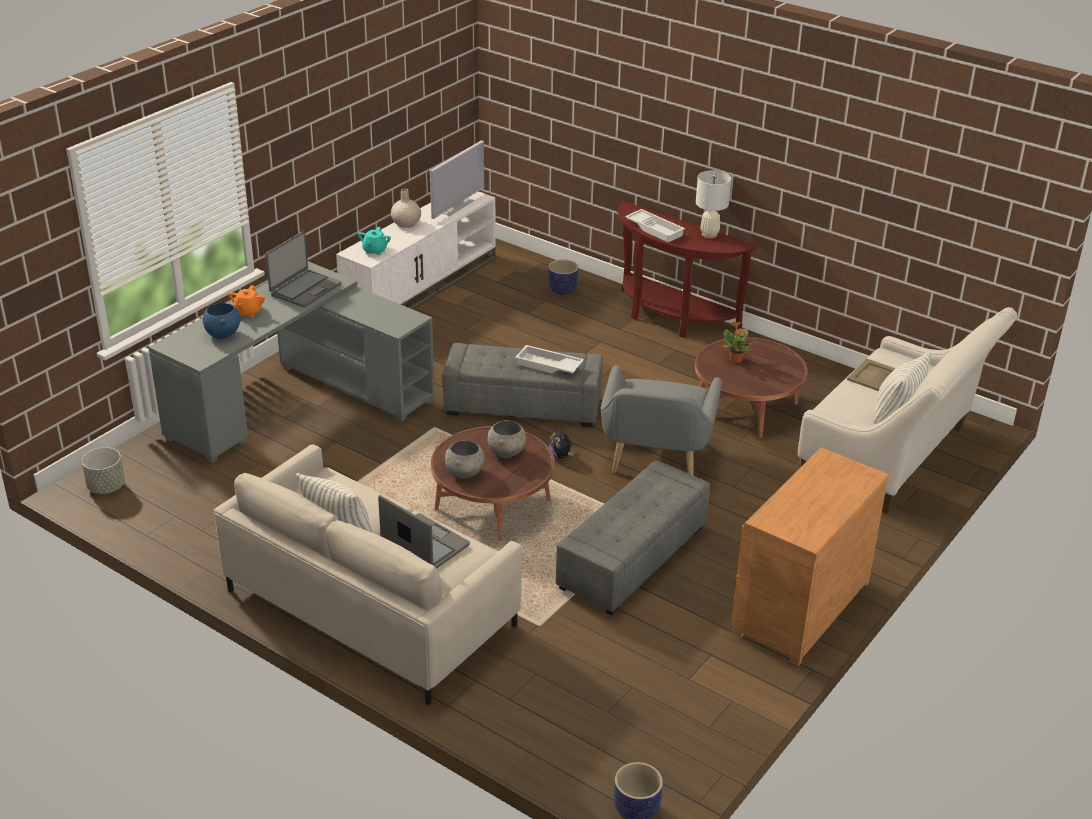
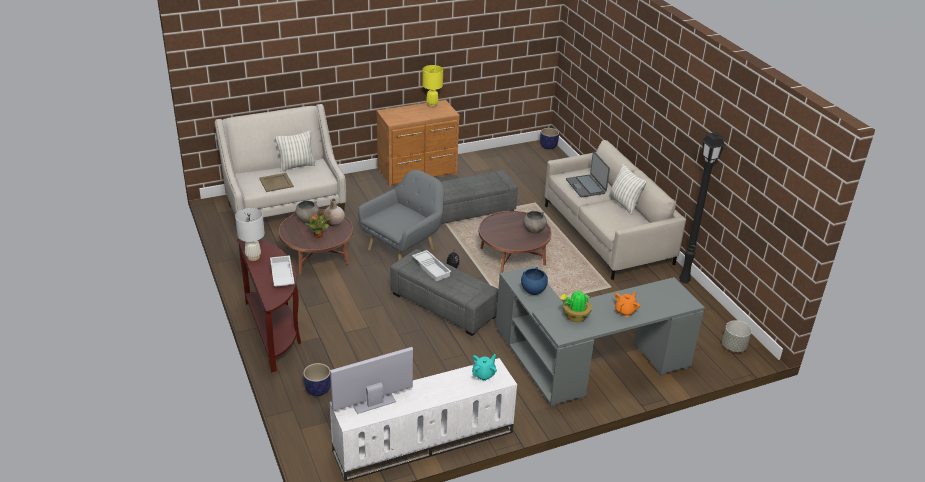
camera: 150 degrees left, 0 degrees up
(202, 565) = (685, 281): none -> black floor lamp
(223, 334) = (649, 299): blue bowl -> blue bowl (533, 290)
(305, 289) = (574, 317): laptop -> potted plant
(406, 223) = (434, 397): beige vase -> beige vase (334, 223)
(506, 452) = (503, 232): grey bowl -> grey bowl (307, 220)
(819, 527) = (432, 105): none -> yellow table lamp

